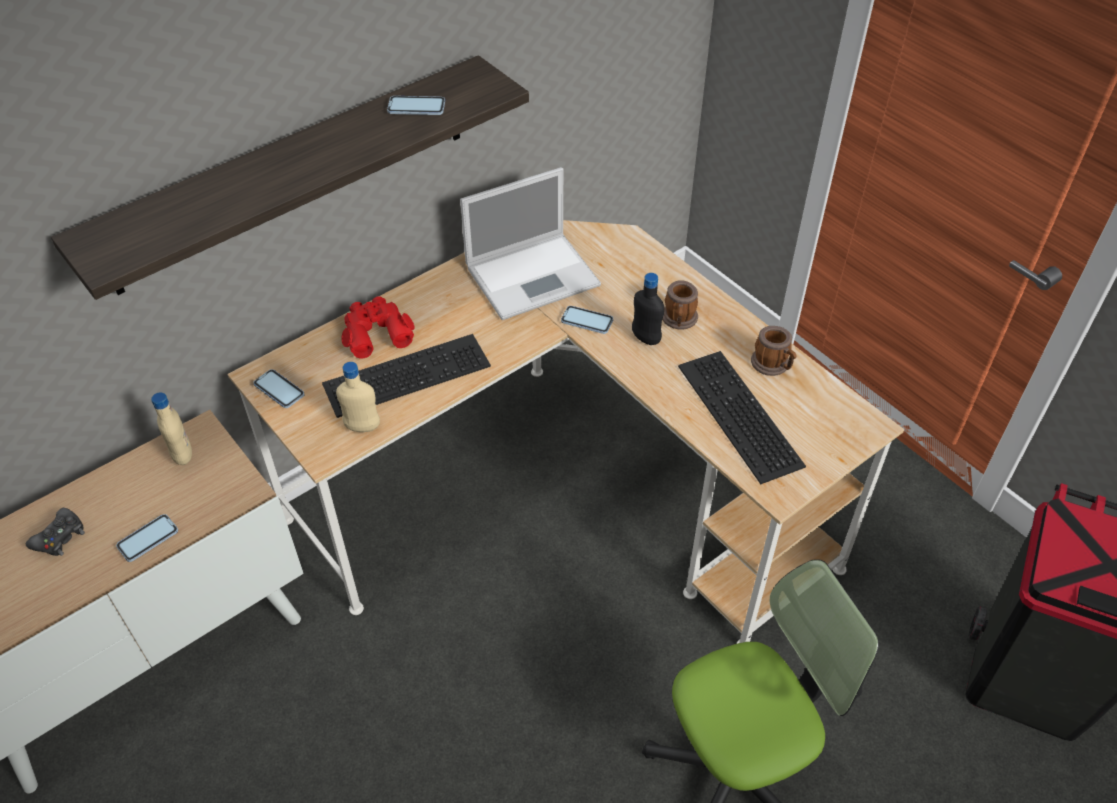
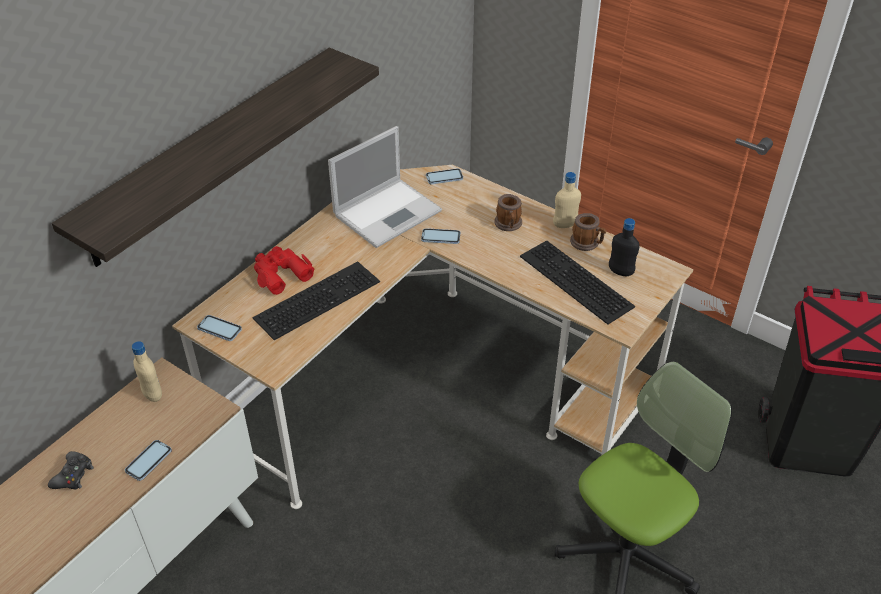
camera: 15 degrees left, 5 degrees down
(362, 427) = (297, 343): beige bottle -> beige bottle (565, 225)
(416, 107) = (299, 89): phone -> phone (444, 177)
(645, 338) = (489, 241): black bottle -> black bottle (620, 272)

